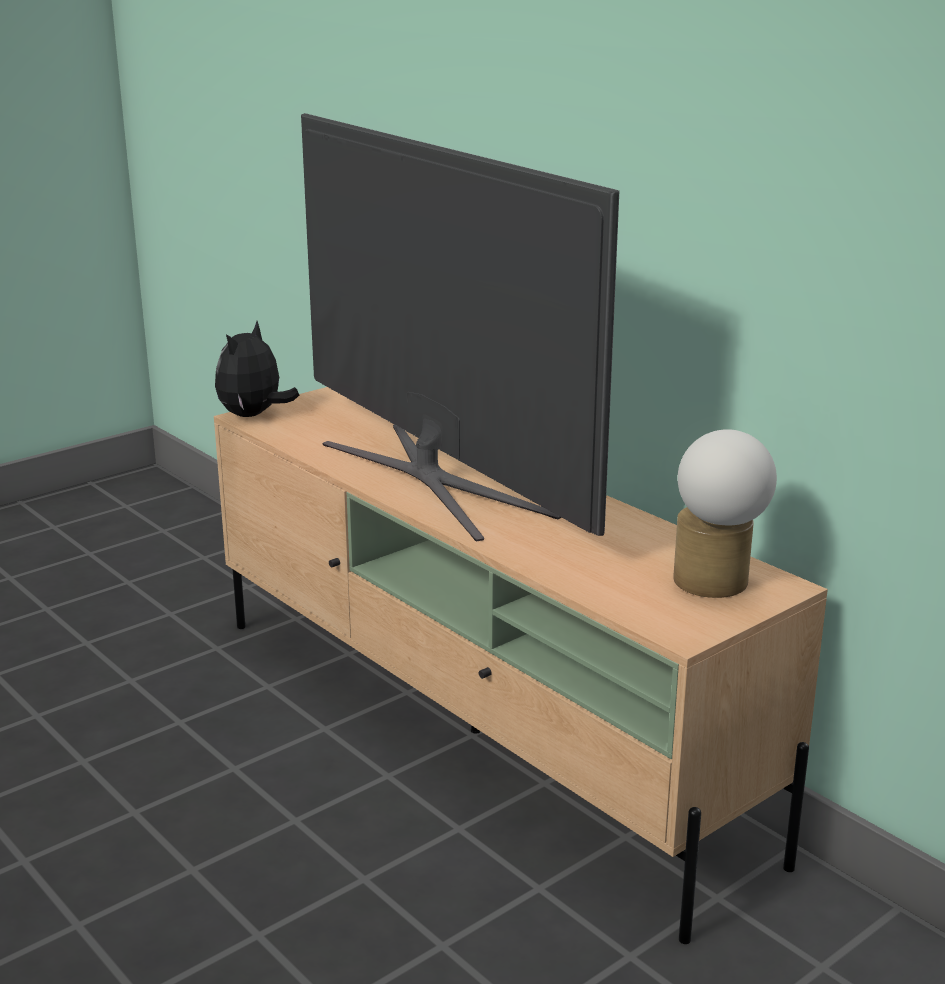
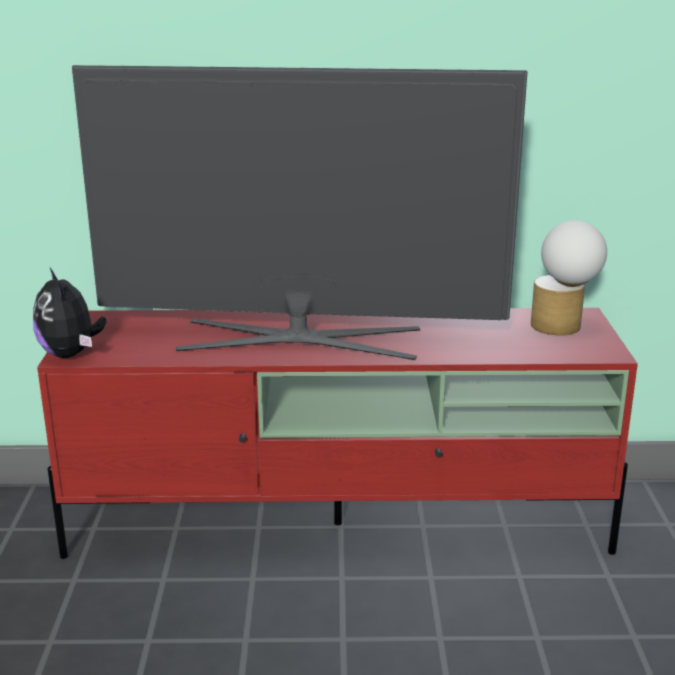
camera: 50 degrees left, 0 degrees up
(477, 733) = (341, 523): beige tv stand -> red tv stand

